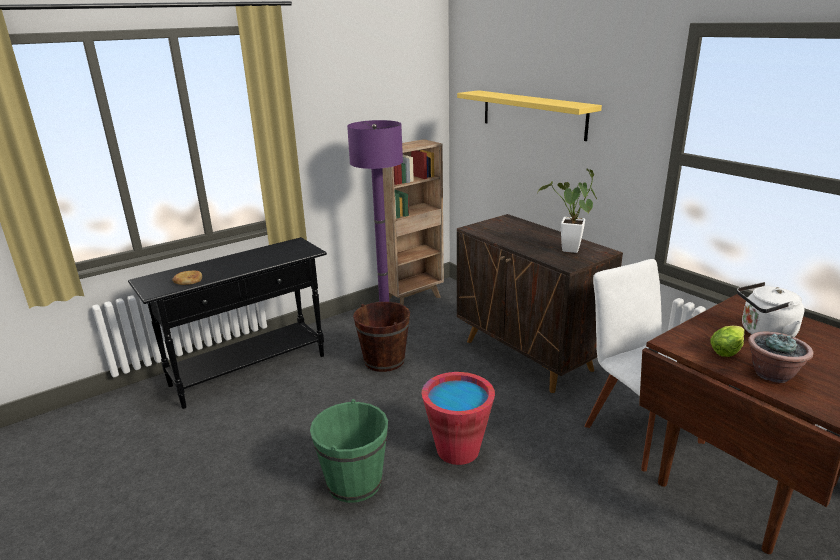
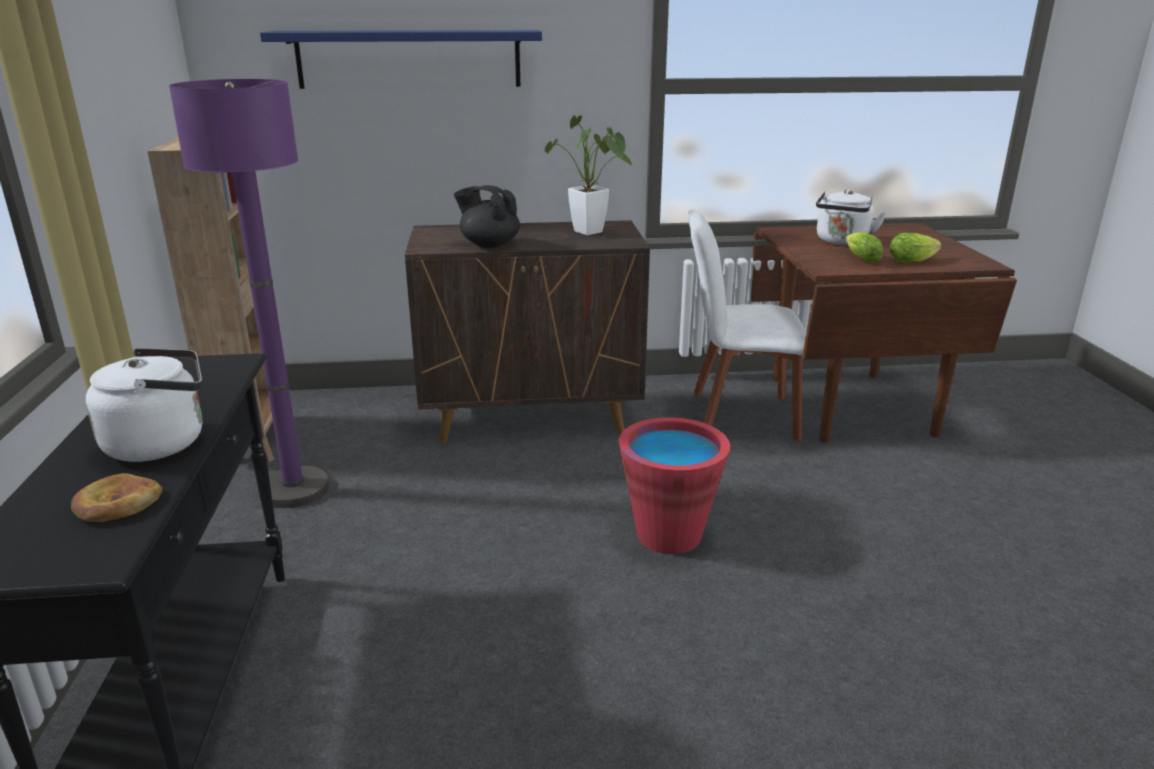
camera: 60 degrees left, 0 degrees up
(233, 268) = (162, 443): none -> white kettle
(354, 482) = (661, 647): green bucket -> none
(384, 360) = (389, 522): brown bucket -> none
(501, 237) = (489, 245): none -> black teapot
(532, 114) = (409, 59): yellow shelf -> blue shelf
(772, 374) = (914, 260): potted plant -> lettuce

